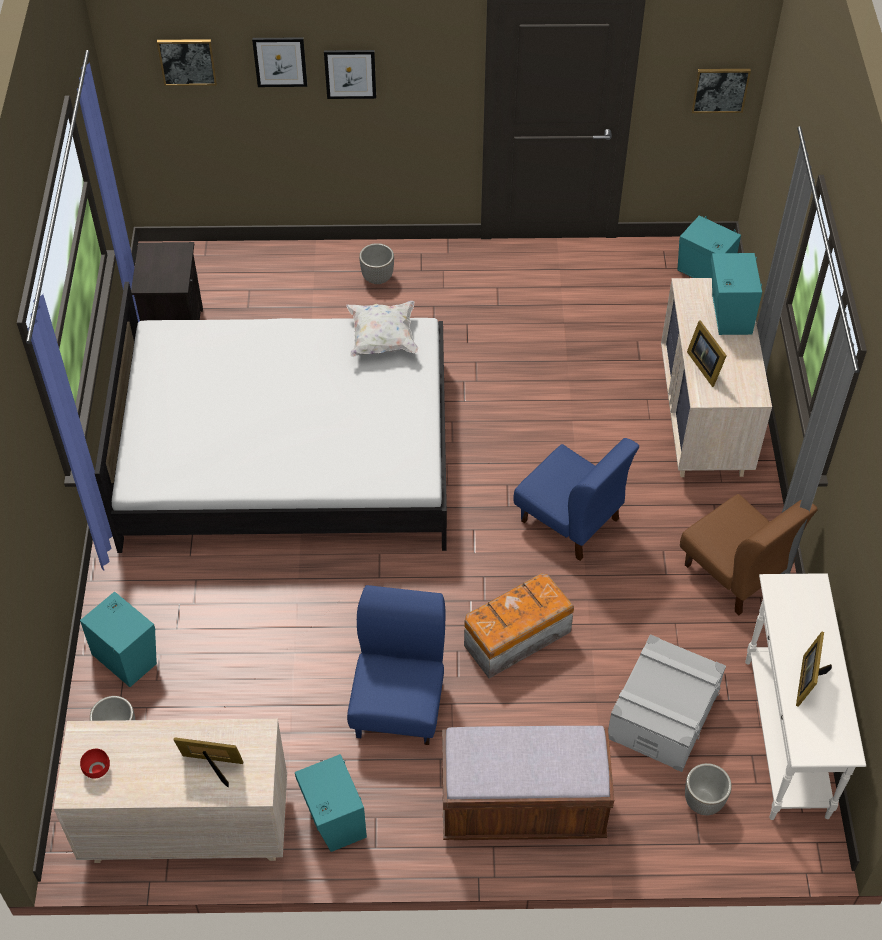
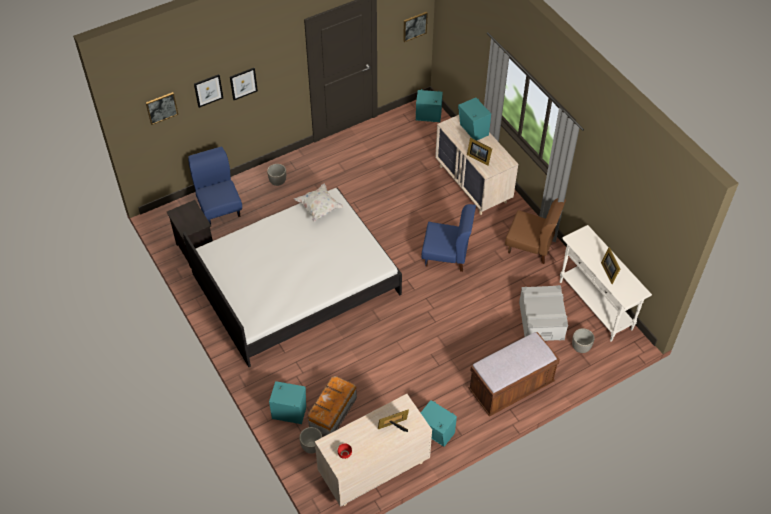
camera: 30 degrees left, 0 degrees up
(399, 704) = (429, 371): blue chair -> blue chair (219, 208)
(514, 638) = (458, 318): storage box -> storage box (332, 414)

